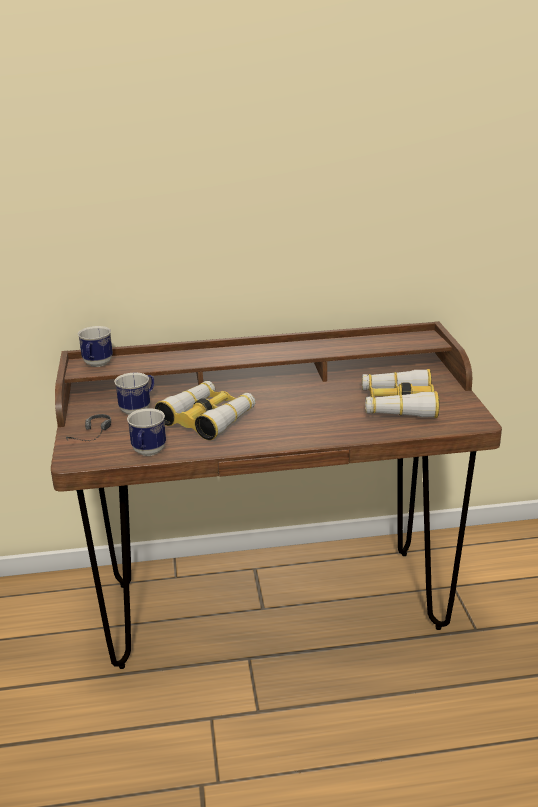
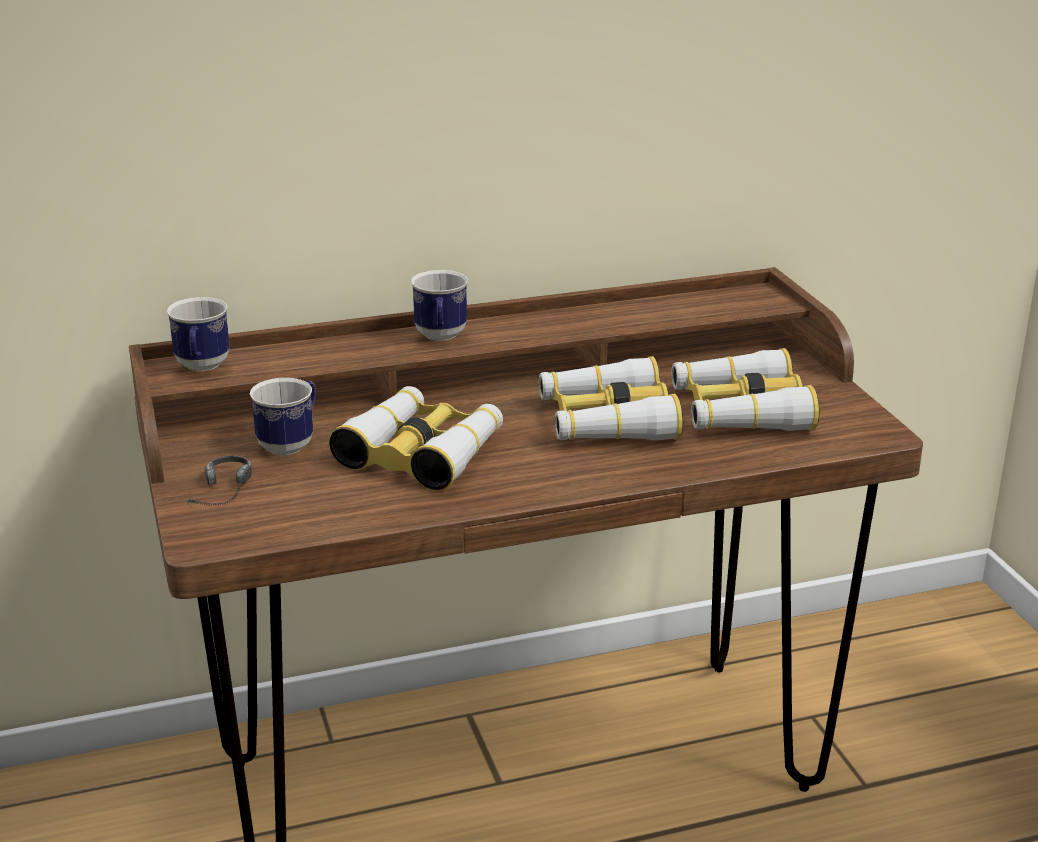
camera: 10 degrees left, 0 degrees up
(148, 453) = (336, 520): mug -> mug (440, 337)
(318, 406) = (607, 421): none -> binoculars

